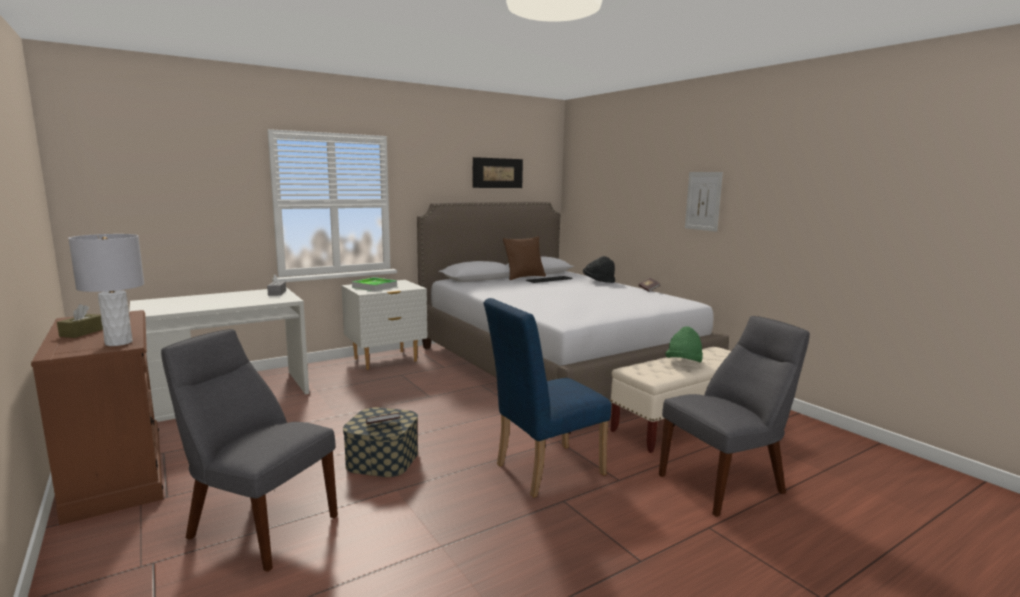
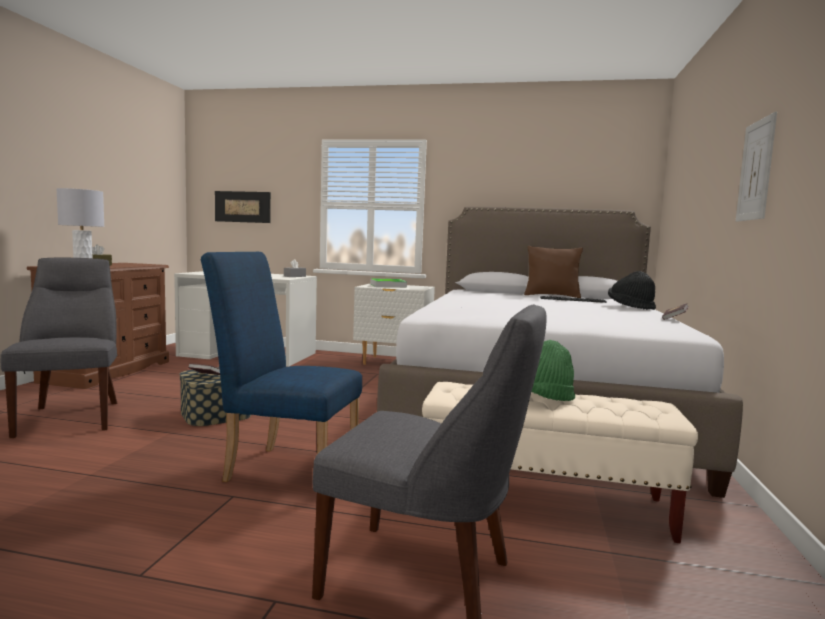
camera: 45 degrees right, 5 degrees down
(497, 173) = (559, 175): picture -> picture (242, 207)

